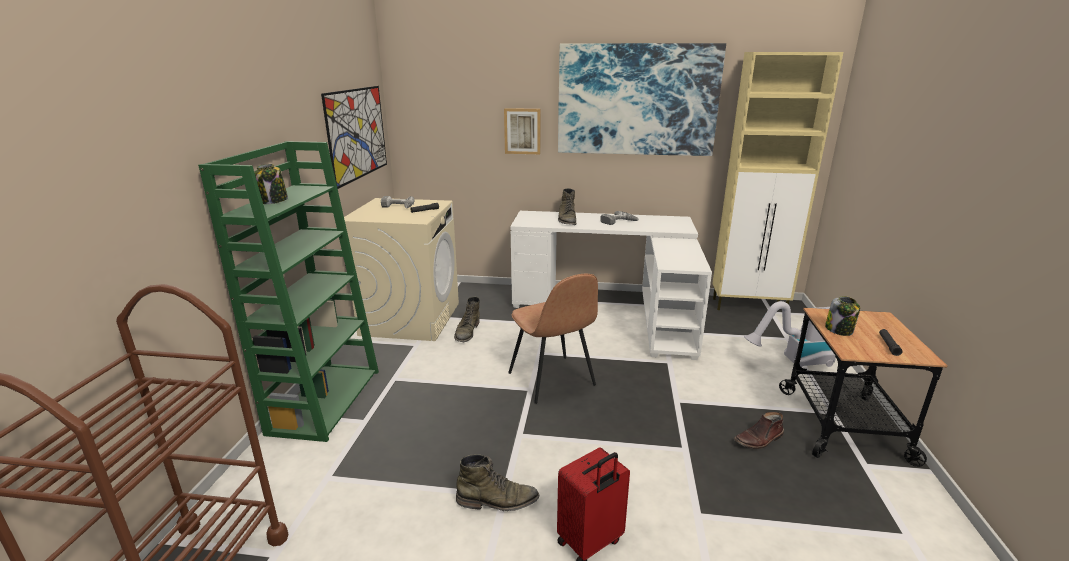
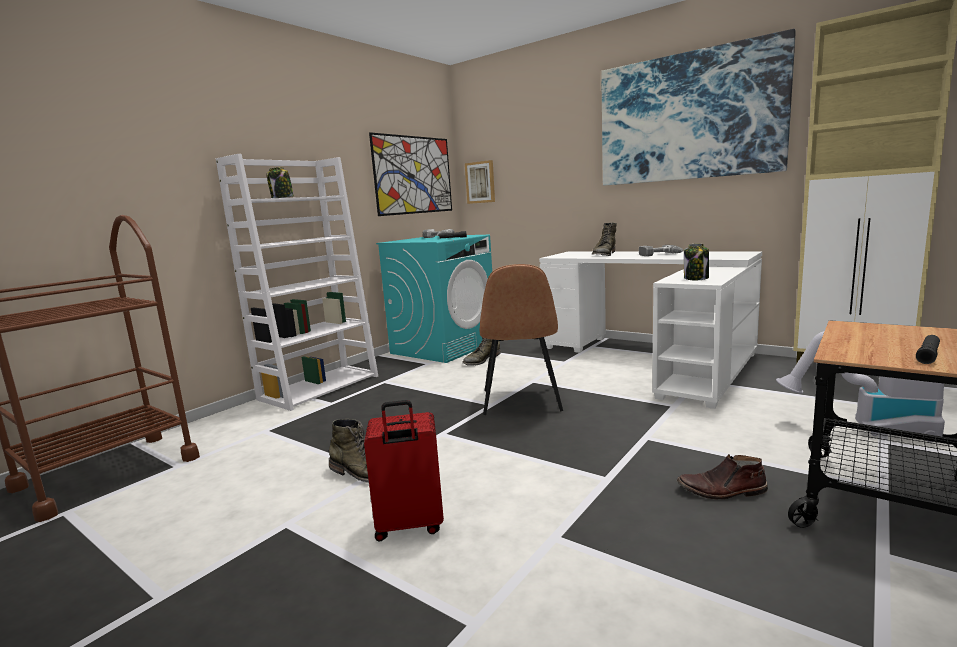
camera: 30 degrees right, 10 degrees down
(325, 400) = (320, 387): green bookcase -> white bookcase
(411, 318) = (444, 347): beige washing machine -> turquoise washing machine
(522, 131) = (570, 168): picture -> picture (480, 182)
(839, 330) = (856, 338): jar -> jar (696, 278)

